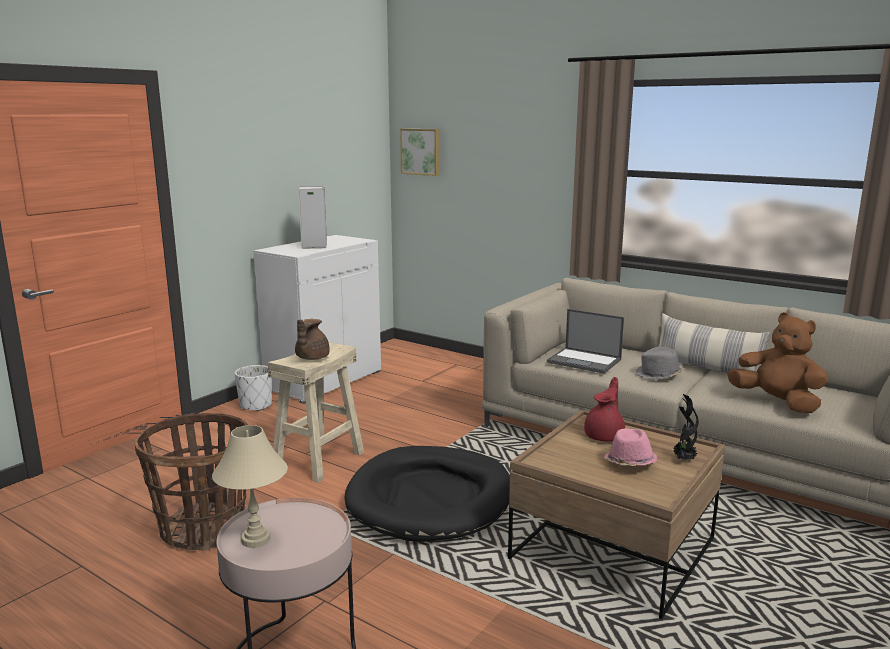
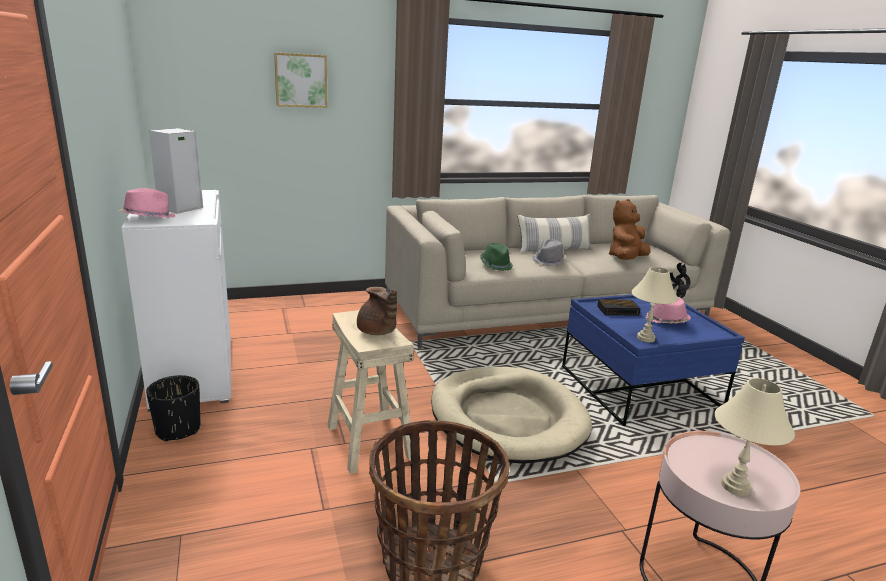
camera: 55 degrees left, 5 degrees up
(255, 405) = (178, 430): white planter -> black planter
(279, 248) = (148, 218): none -> pink hat
(421, 151) = (189, 79): picture -> picture (301, 80)
(430, 498) = (507, 419): black dog bed -> beige dog bed
(553, 462) = (646, 338): none -> beige table lamp
(585, 361) = (496, 265): laptop -> green hat
(605, 436) = (618, 310): red teapot -> alarm clock
(613, 549) = (639, 388): brown coffee table -> blue coffee table
(776, 402) = (626, 259): brown plush toy -> brown plush toy turned 45 degrees counterclockwise

